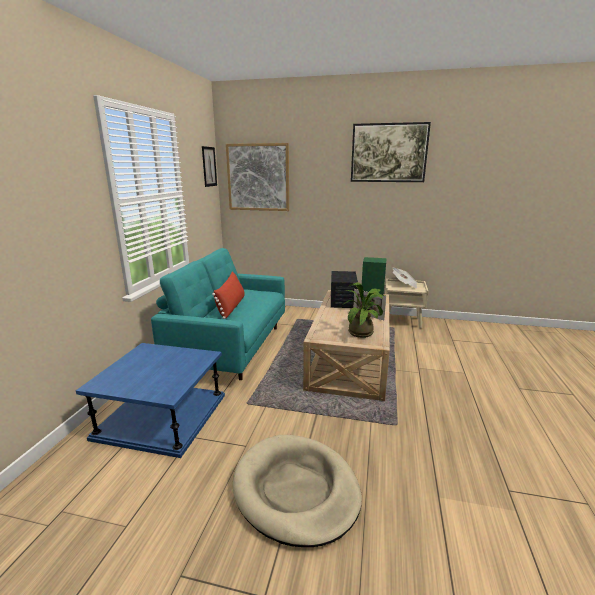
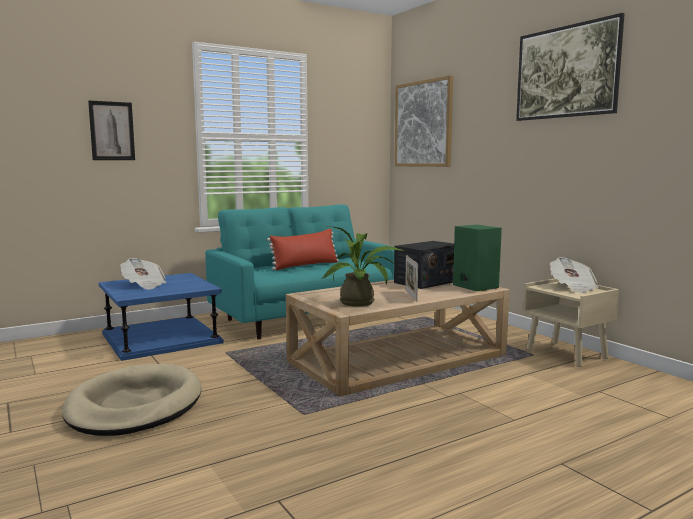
camera: 45 degrees right, 10 degrees down
(142, 375) = (144, 285): none -> newspaper
(209, 166) = (370, 113): picture -> picture (112, 131)

